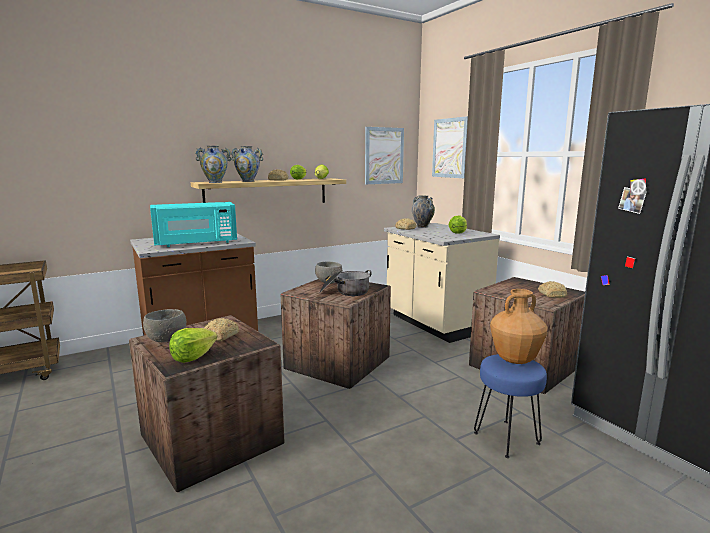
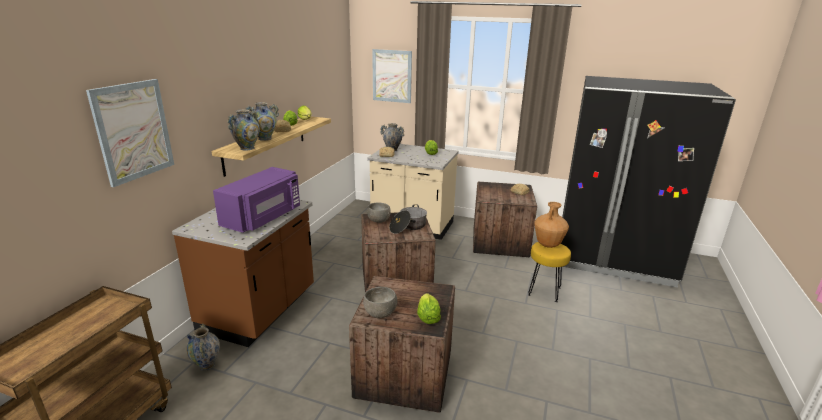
camera: 40 degrees left, 10 degrees up
(112, 364) = (207, 365): none -> vase
(196, 243) = (263, 217): turquoise microwave -> purple microwave
(220, 336) = (408, 295): bread -> none
(384, 155) = (334, 85): picture -> picture (133, 131)
(505, 438) = (544, 291): blue stool -> yellow stool

